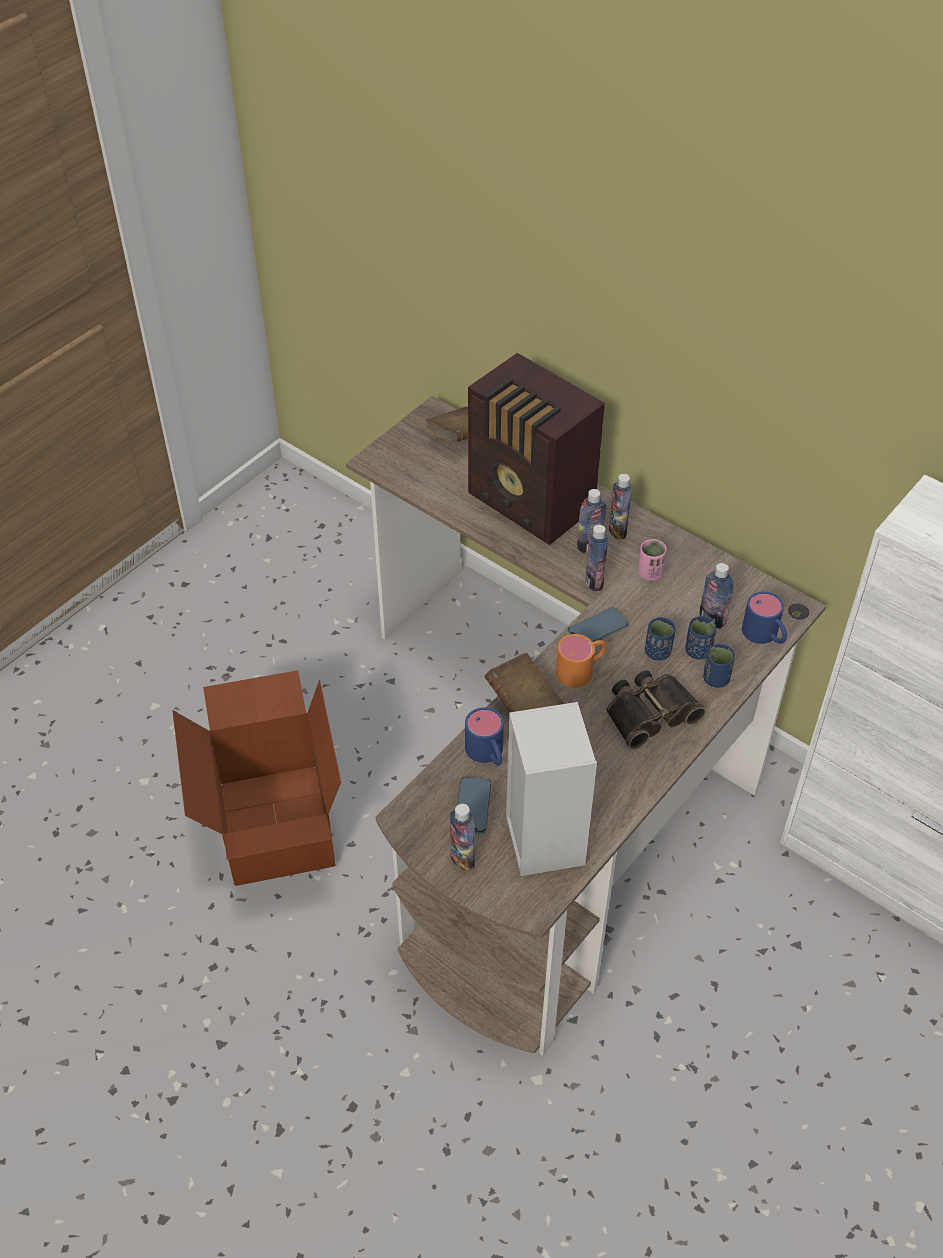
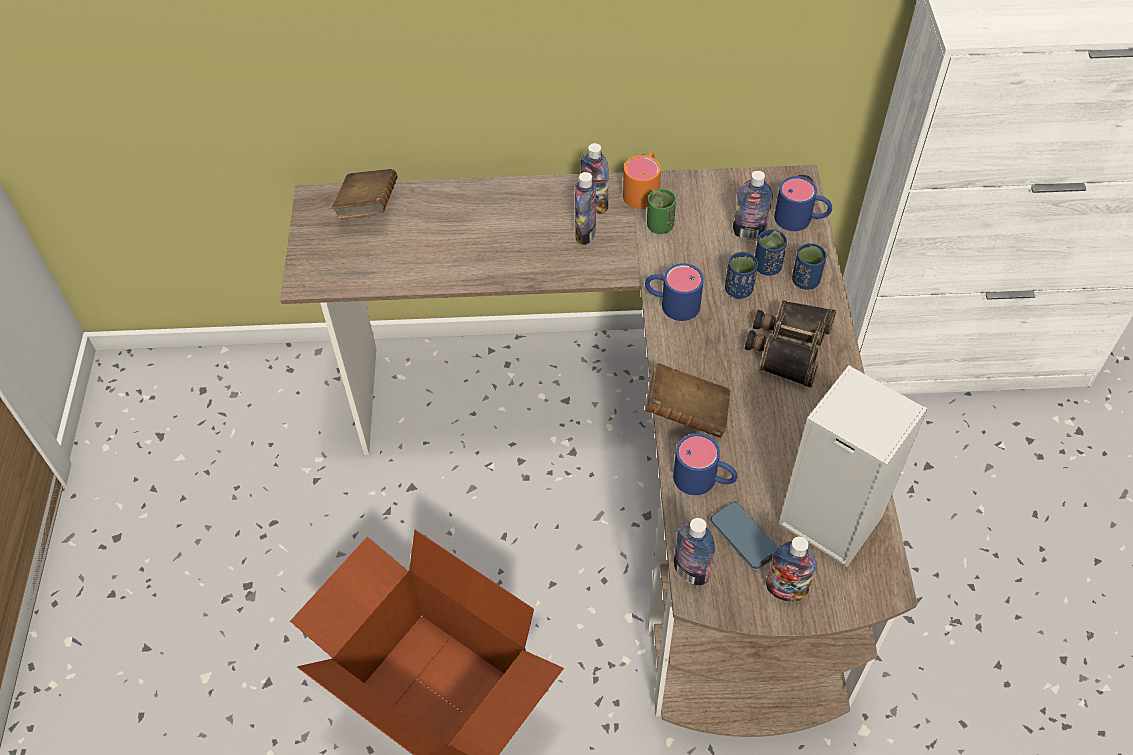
camera: 40 degrees left, 5 degrees up
(531, 504) = (496, 229): radio -> none
(581, 670) = (697, 348): orange mug -> orange mug (643, 190)
(594, 581) = (623, 263): bottle -> bottle (691, 572)
(597, 629) = (671, 303): phone -> blue mug
(650, 573) = (660, 226): pink cup -> green cup

